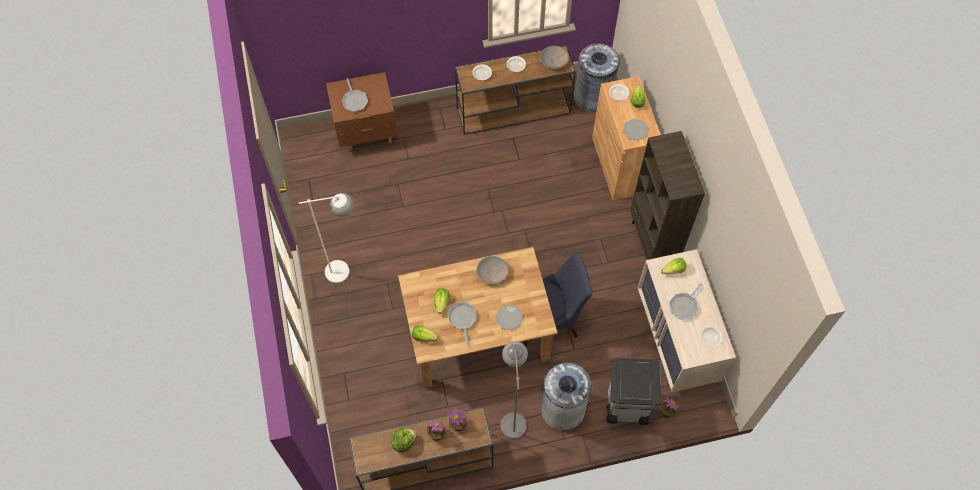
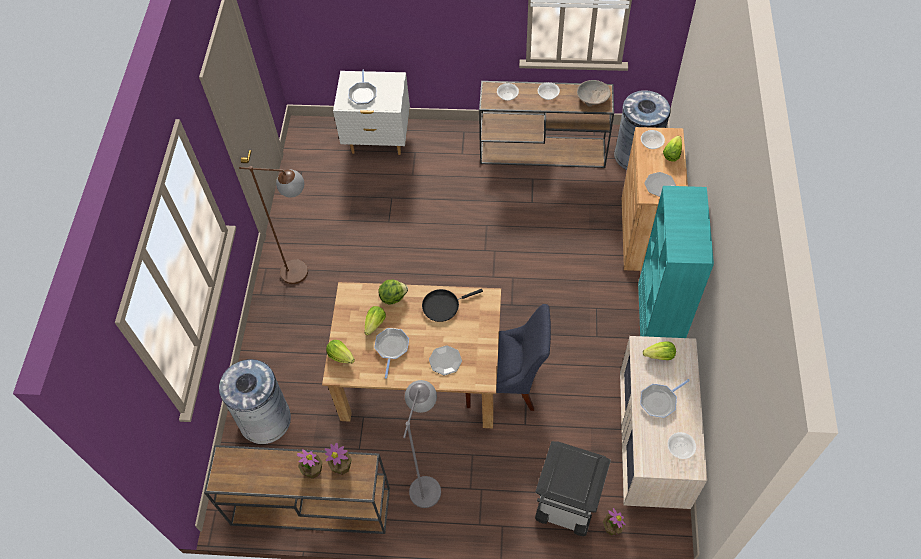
camera: 20 degrees right, 5 degrees down
(346, 270) = (304, 273): white floor lamp -> brown floor lamp
(367, 134) = (378, 141): brown nightstand -> white nightstand
(403, 442) = (272, 469): lettuce -> lettuce (393, 297)
(492, 273) = (443, 306): beige bowl -> black frying pan
(563, 408) = (489, 488): grey trash can -> grey trash can (265, 419)
(653, 243) = (656, 328): brown bookcase -> turquoise bookcase

